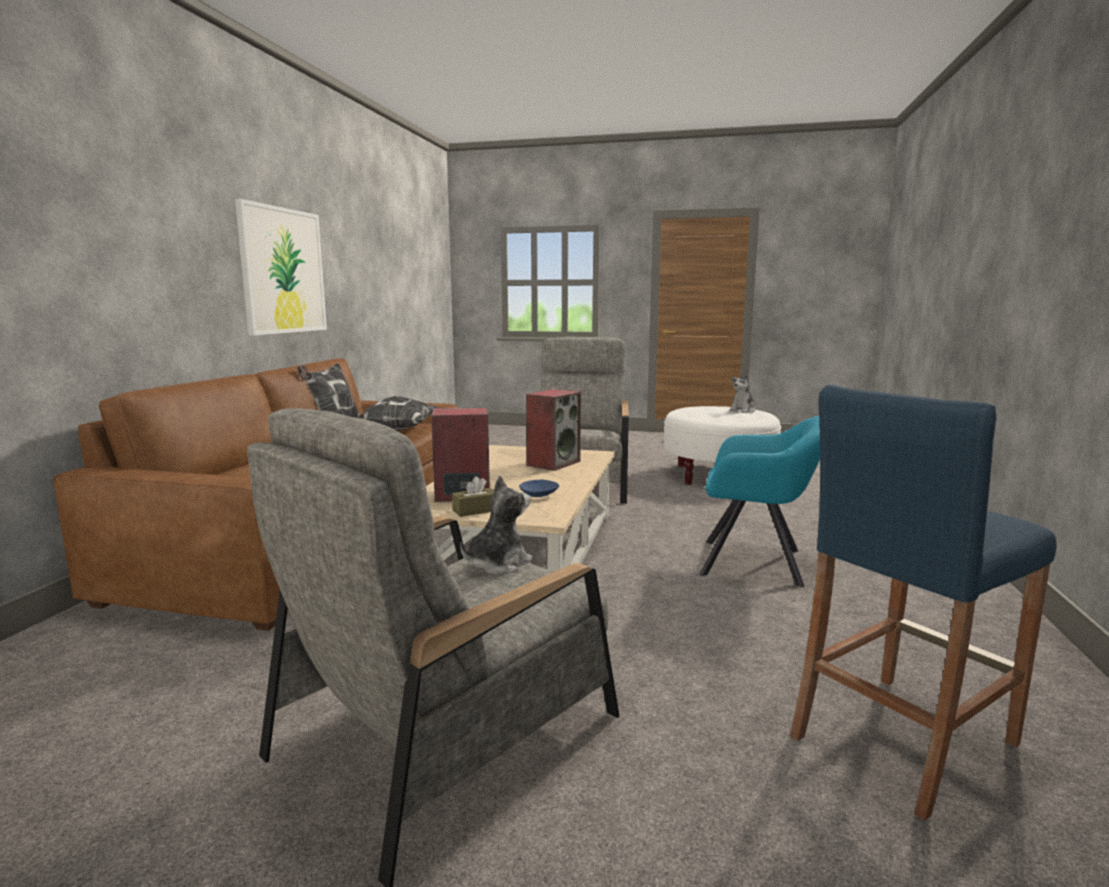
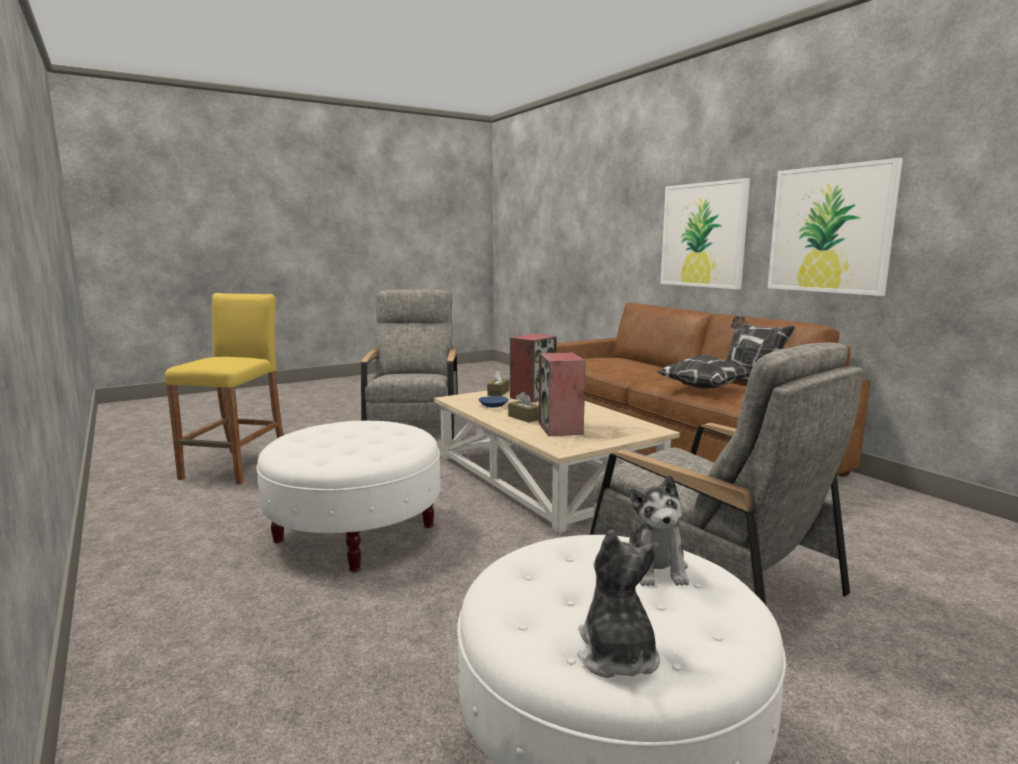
camera: 135 degrees right, 0 degrees up
(154, 268) = (703, 235): none -> picture
(497, 564) = (419, 376): plush toy -> plush toy (656, 567)
(550, 477) = (524, 418): none -> brown tissue box
(757, 562) = (355, 533): turquoise armchair -> white ottoman
(902, 739) = (236, 466): blue stool -> yellow stool

